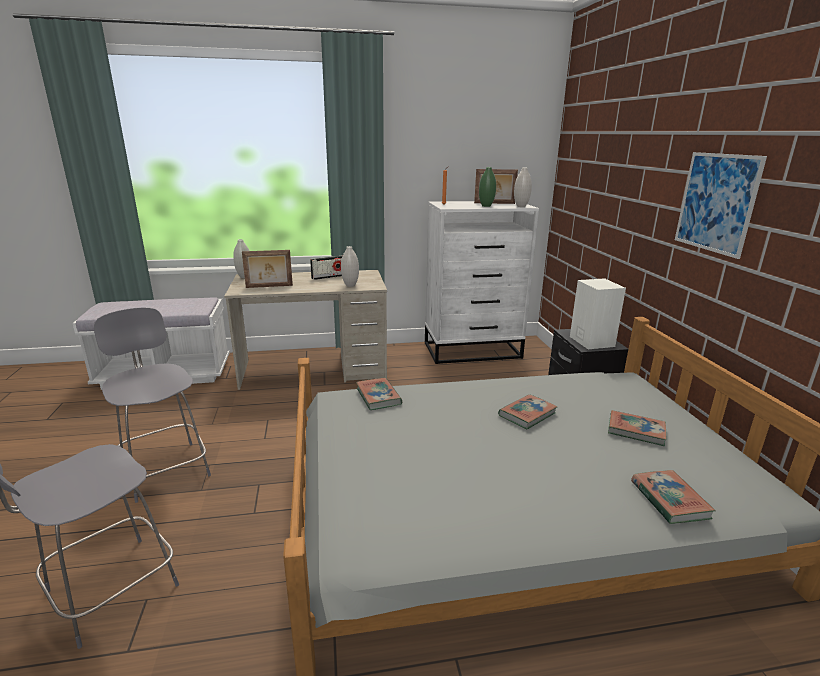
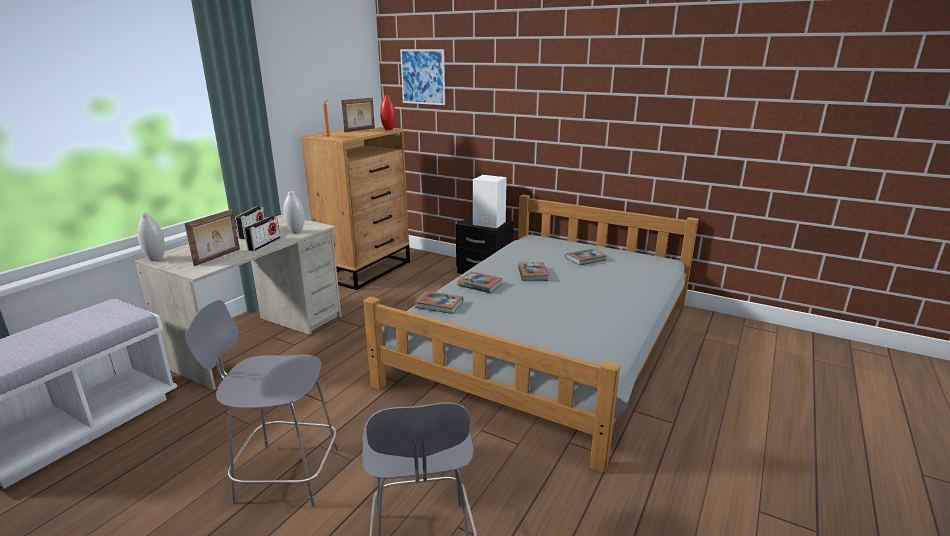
camera: 50 degrees left, 0 degrees up
(312, 287) = (264, 244): none -> radio
(473, 350) = (366, 270): white dresser -> brown dresser
(486, 206) = (364, 133): green vase -> none
(521, 206) = (388, 129): white vase -> red vase
(669, 500) = (645, 279): book -> book (480, 285)
(716, 203) = (567, 109): picture -> picture (423, 77)

